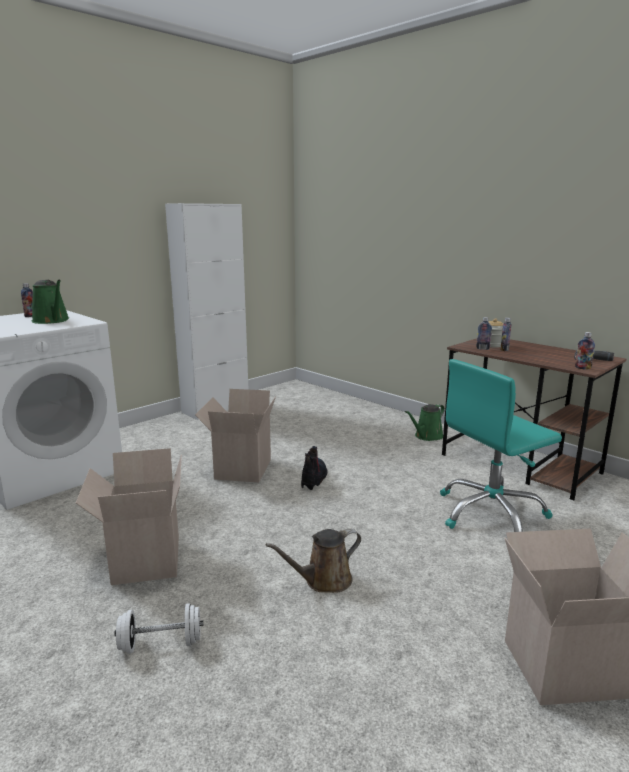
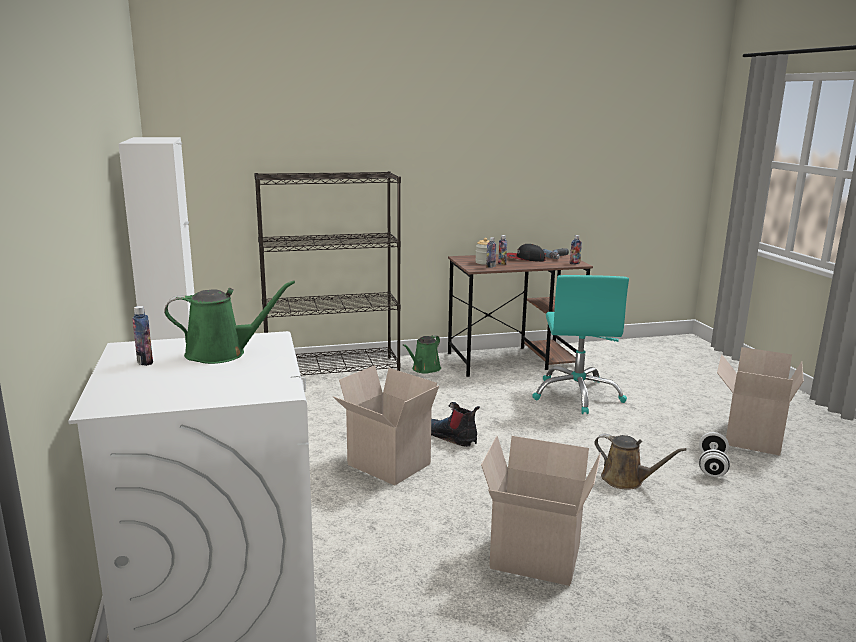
camera: 60 degrees left, 0 degrees up
(161, 644) = (676, 571): white dumbbell -> white dumbbell (712, 466)
(324, 580) = (626, 480): brown watering can -> brown watering can turned 60 degrees counterclockwise
(370, 411) = (333, 370): none -> black bookcase
(427, 436) = (424, 369): green watering can -> green watering can turned 45 degrees clockwise
(546, 352) = (525, 259): none -> cap

